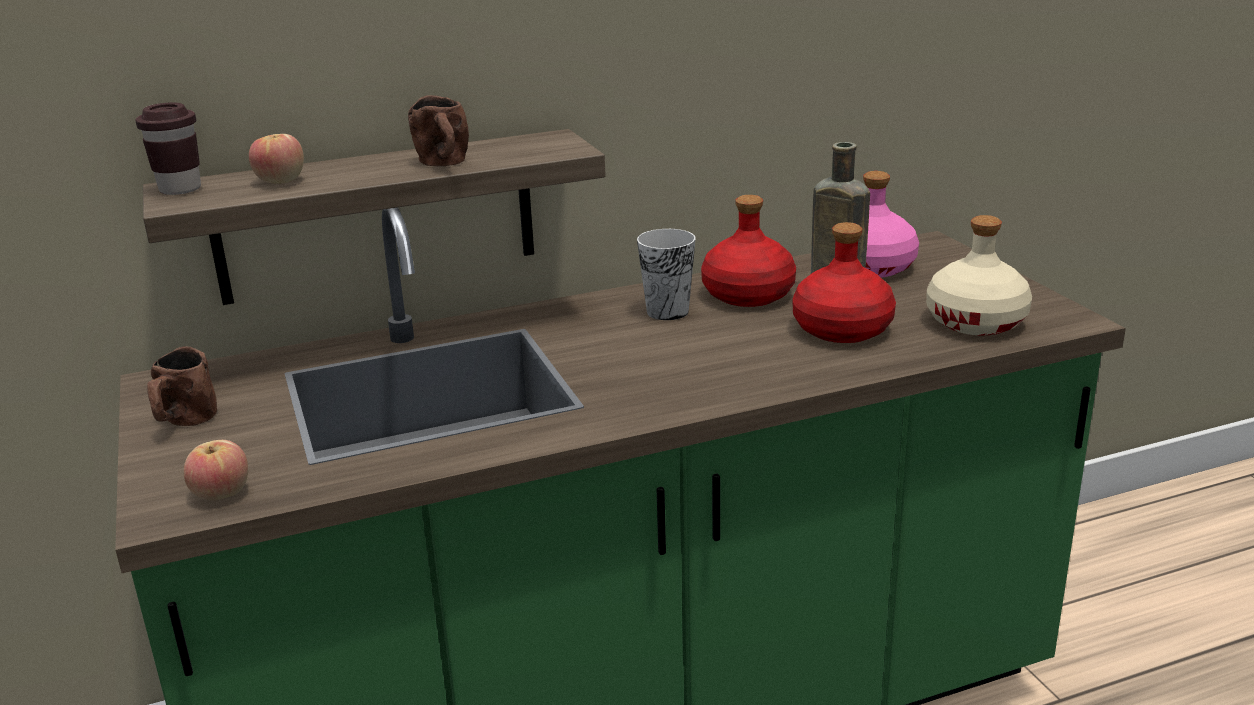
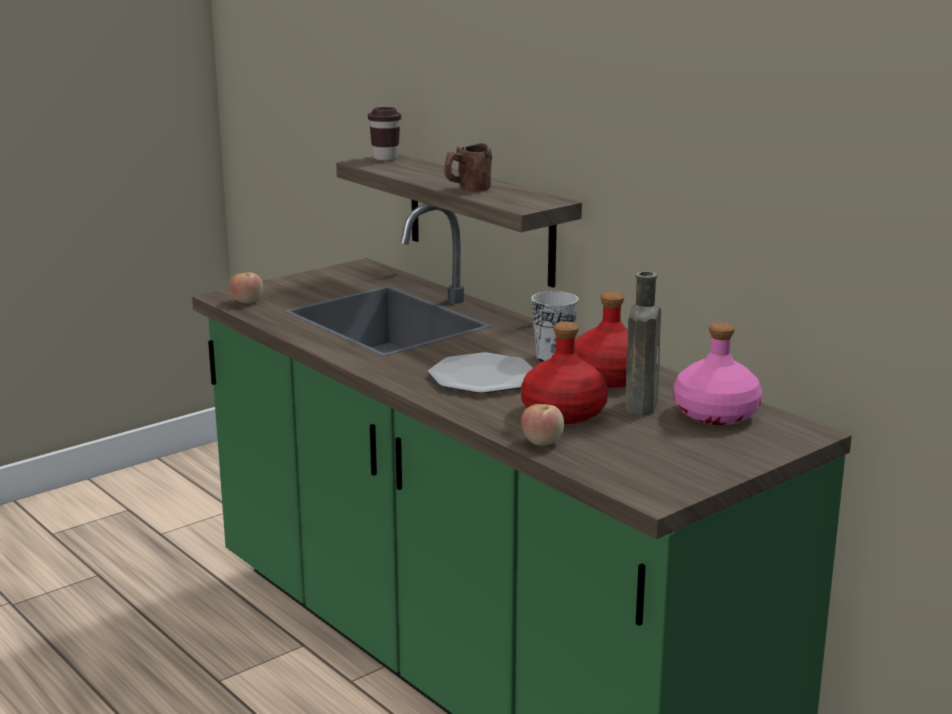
camera: 70 degrees right, 5 degrees down
(183, 423) = (317, 280): brown mug -> none
(280, 181) = (411, 169): apple -> apple (542, 442)
(707, 355) = (483, 377): none -> plate
(976, 321) = (620, 458): beige bottle -> none

